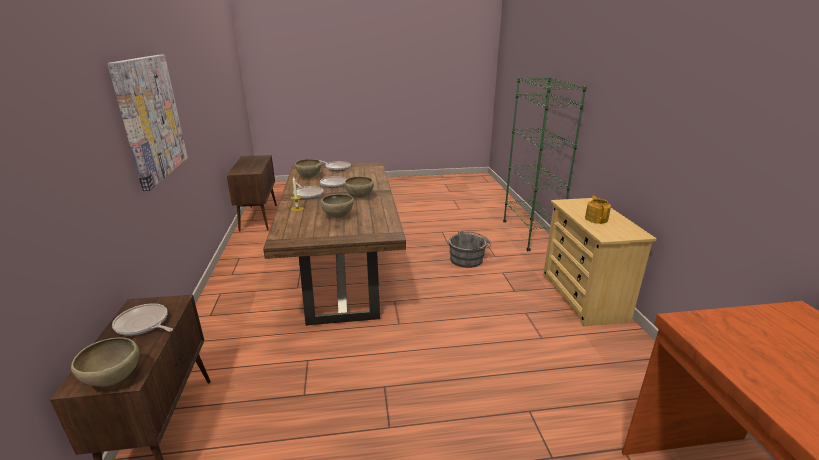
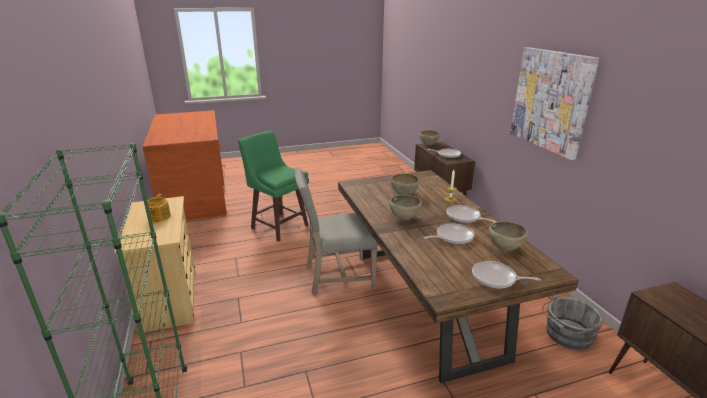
camera: 170 degrees right, 0 degrees up
(415, 301) = (337, 276): none -> beige chair
(468, 259) = (279, 340): grey bucket -> grey bucket (567, 335)
(498, 397) = (279, 226): none -> green stool

